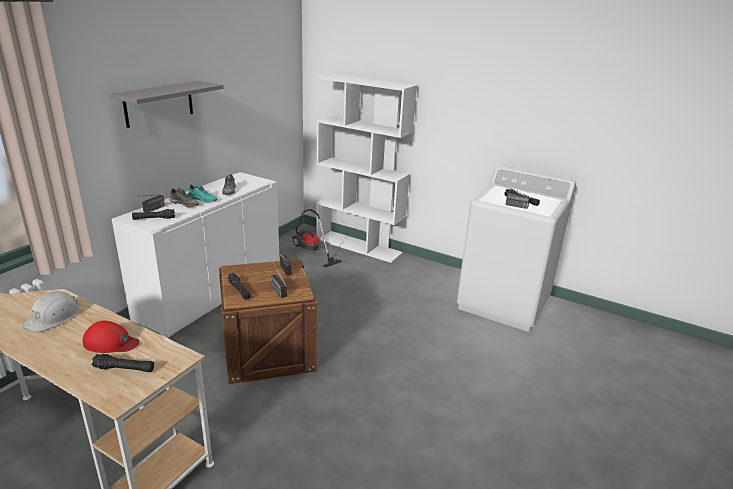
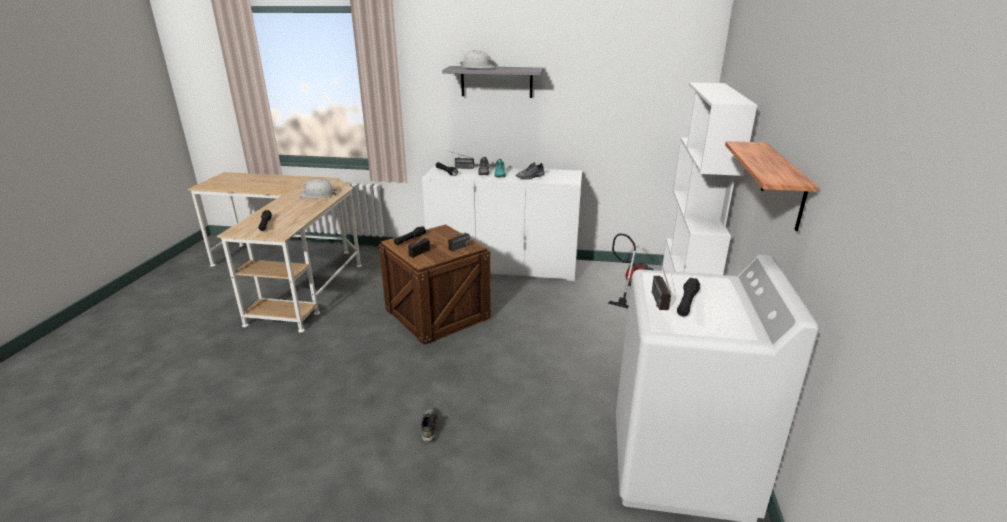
camera: 70 degrees right, 0 degrees up
(111, 342) = (293, 214): red cap -> none
(156, 91) = (478, 68): none -> white hard hat
(433, 393) = (428, 427): none -> grey shoe
(480, 127) = (783, 185): none -> shelf

